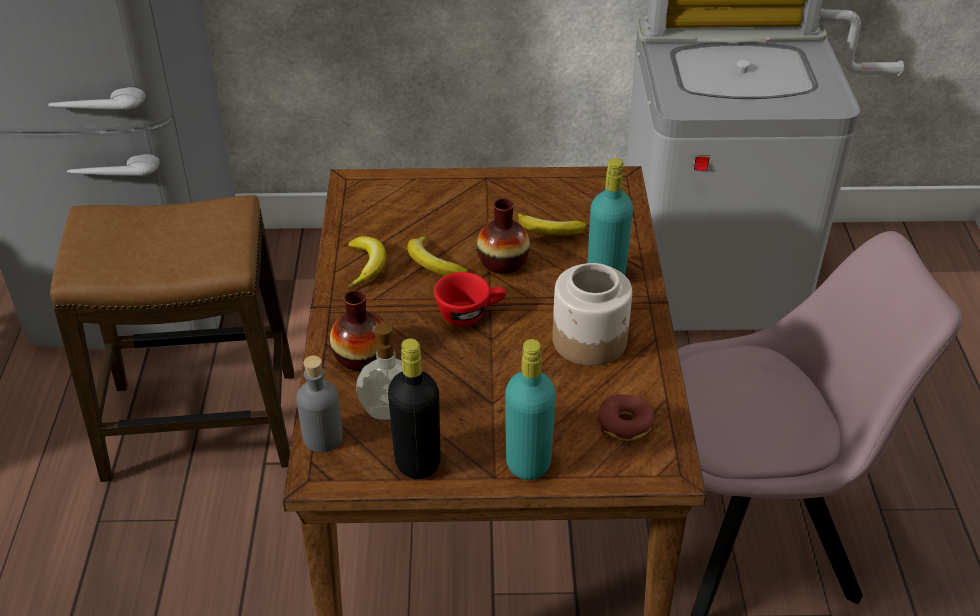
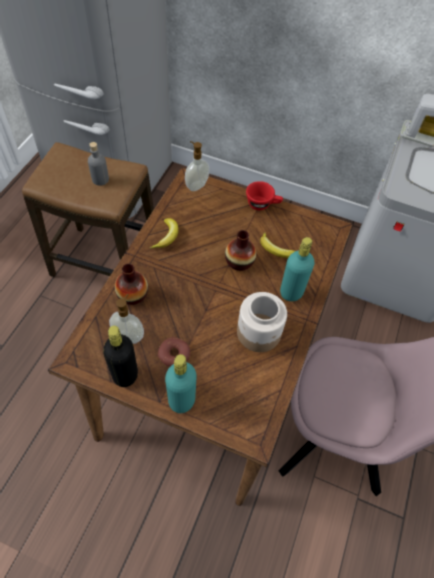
camera: 20 degrees right, 15 degrees up
(323, 437) = (87, 338): grey bottle -> grey bottle (100, 179)
(370, 186) = (196, 185): none -> soap dispenser
(433, 264) = (201, 248): banana -> none
(470, 314) = (203, 289): red cup -> red cup (262, 204)
(625, 424) = (248, 397): donut -> donut (174, 355)

